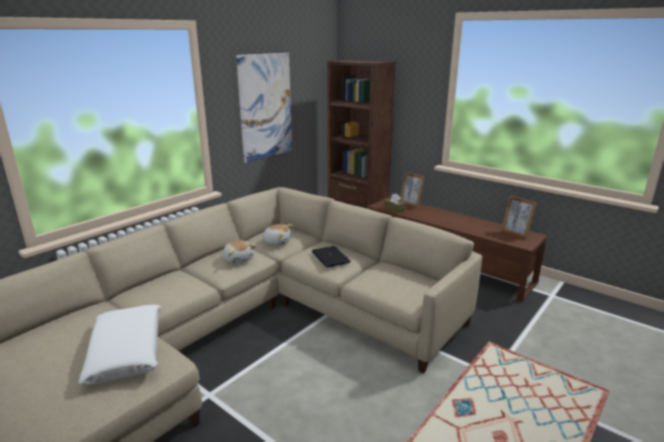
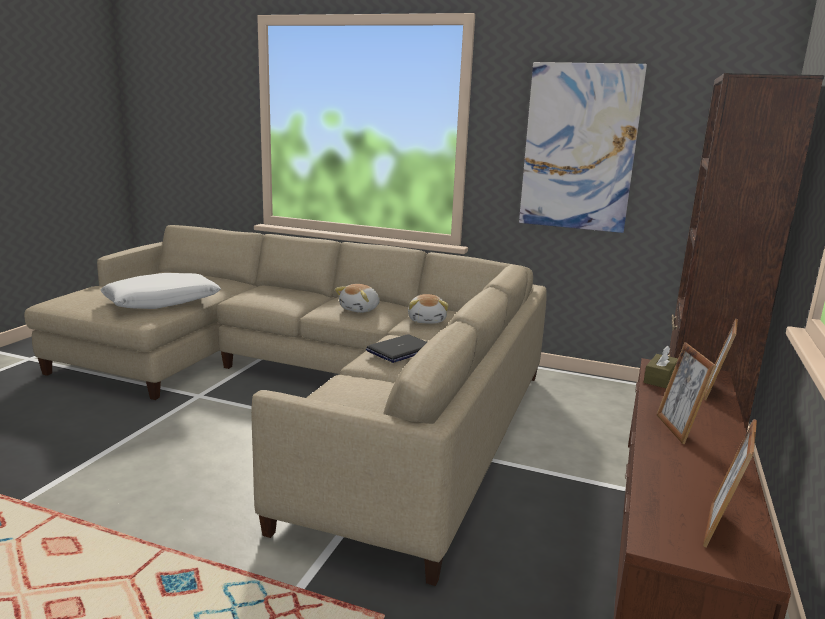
camera: 70 degrees right, 5 degrees down
(443, 220) = (677, 429): none -> picture frame

